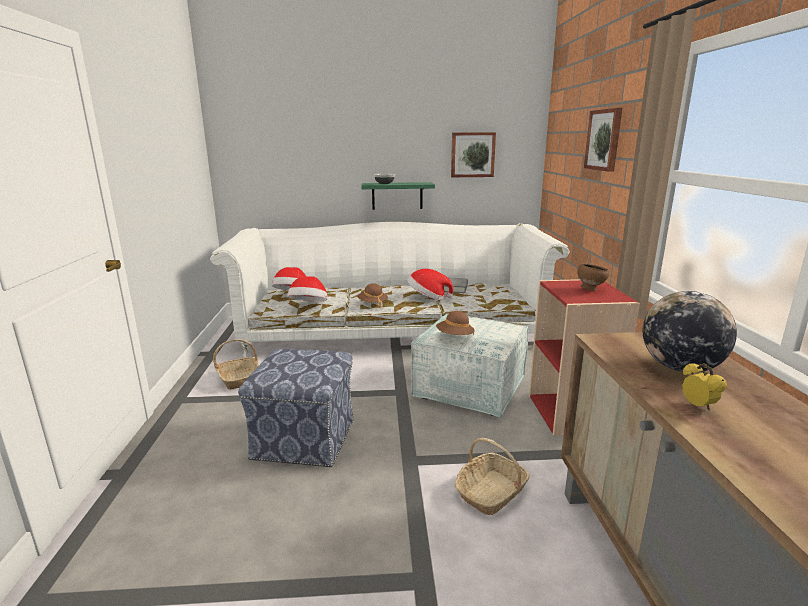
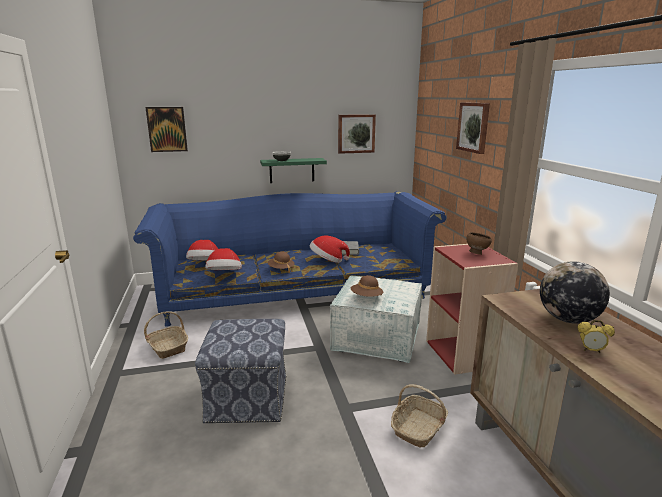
camera: 10 degrees left, 0 degrees up
(262, 147) = (167, 129): none -> picture
(393, 331) = (295, 291): white sofa -> blue sofa
(697, 406) = (591, 350): alarm clock -> alarm clock turned 135 degrees clockwise

